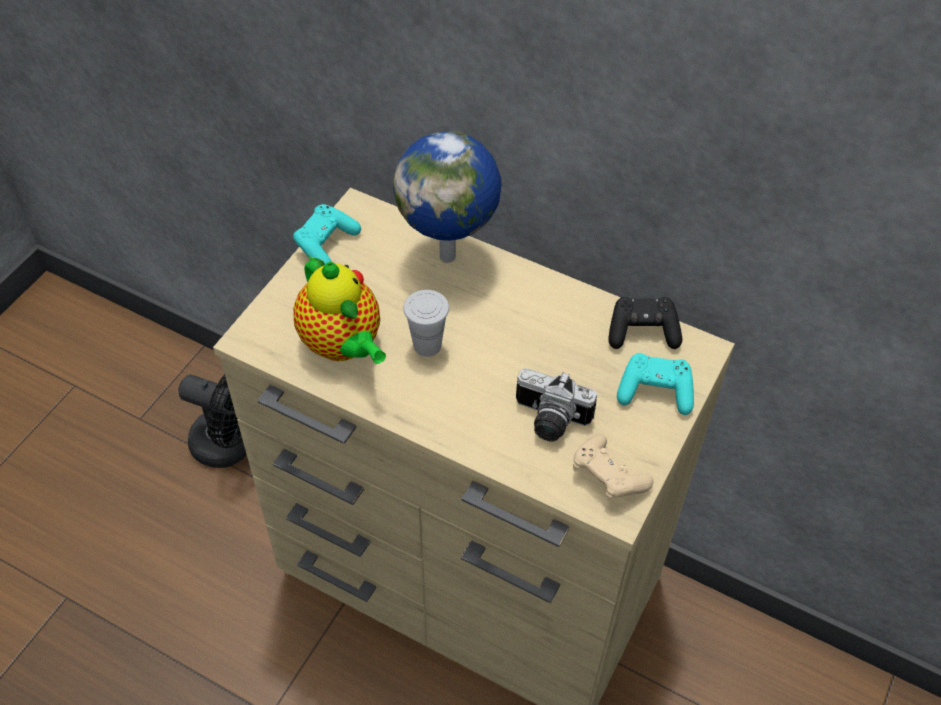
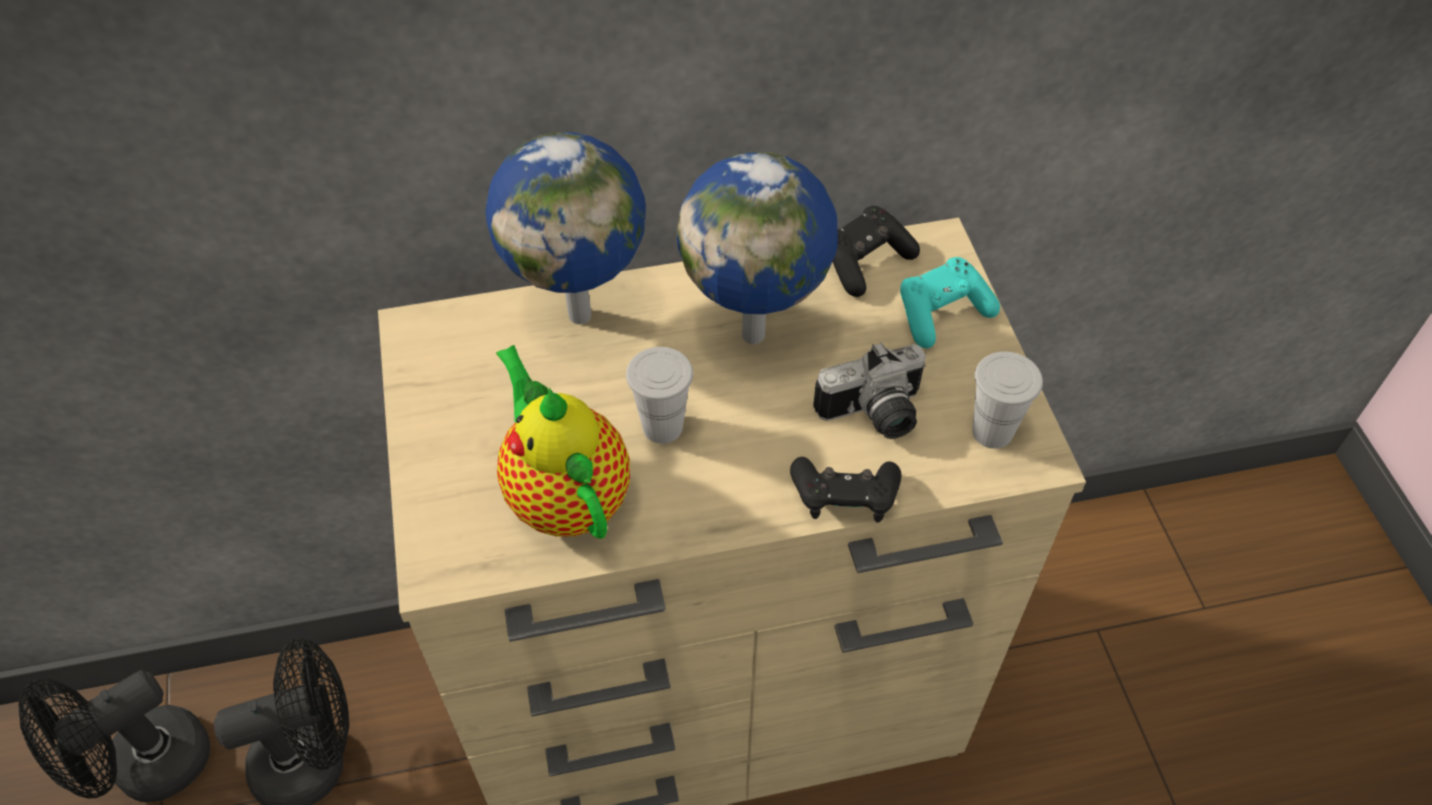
camera: 40 degrees left, 0 degrees up
(154, 387) = (146, 768): none -> black fan
(326, 245) = (419, 394): turquoise game controller -> none
(343, 345) = (565, 495): teapot -> teapot turned 135 degrees counterclockwise
(481, 452) = (844, 500): none -> black game controller
(532, 330) = (756, 334): none -> globe
(607, 477) = (992, 432): beige game controller -> white cup

